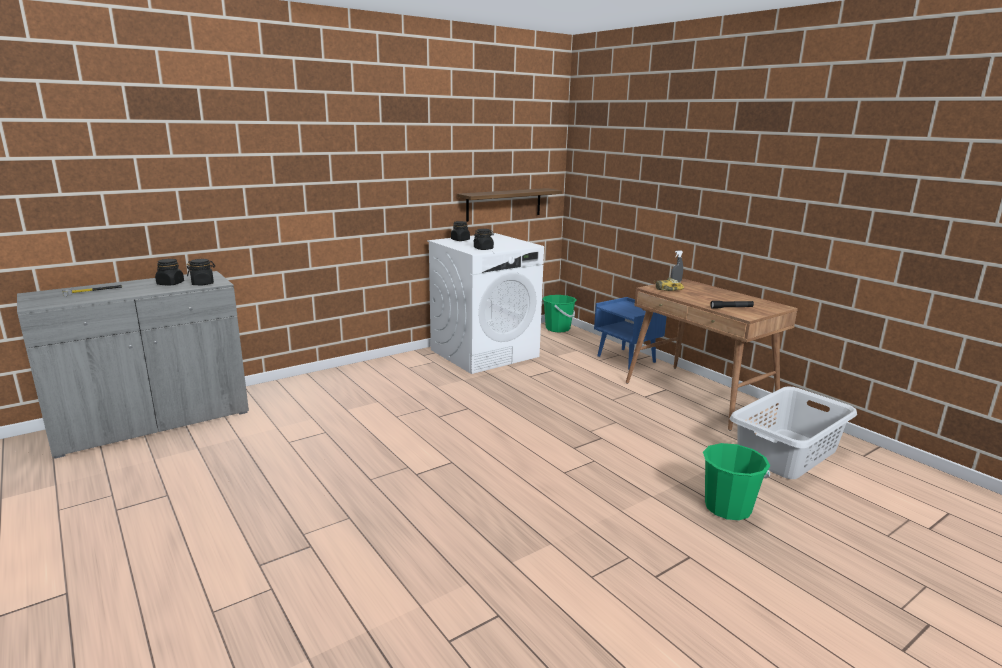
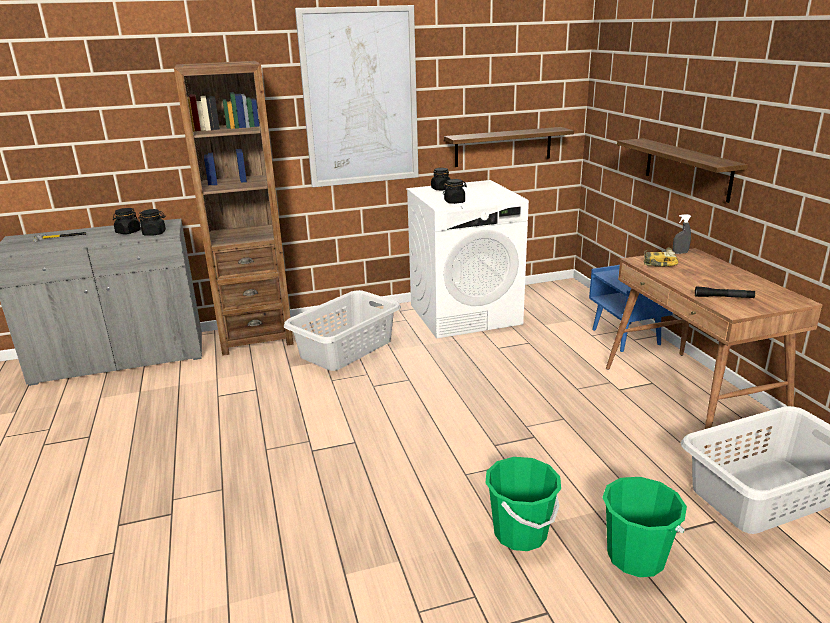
camera: 20 degrees right, 5 degrees up
(294, 389) = (256, 337): none -> brown bookcase
(388, 157) = (360, 98): none -> picture
(394, 389) = (347, 348): none -> grey laundry basket
(558, 329) = (566, 290): green bucket -> green bucket (520, 533)
(669, 216) = (687, 169): none -> shelf

